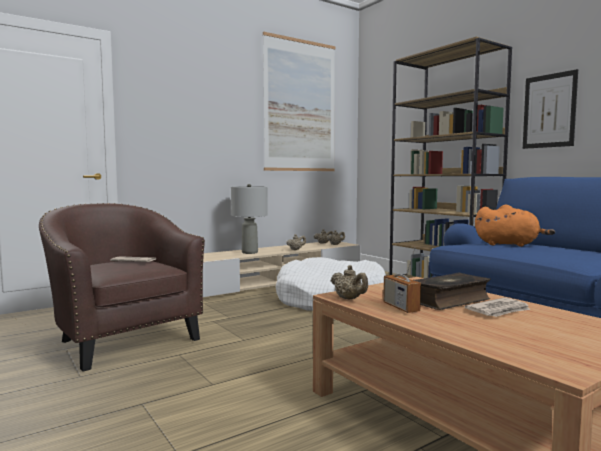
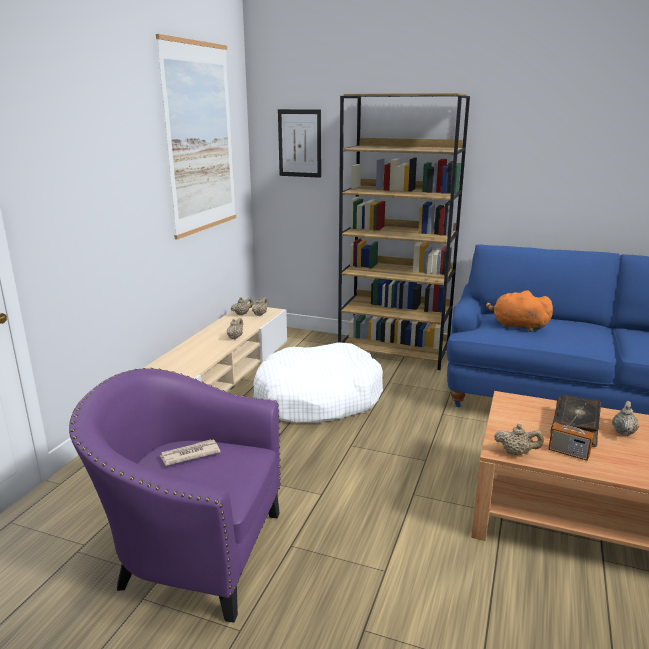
camera: 35 degrees left, 15 degrees up
(123, 340) = (192, 552): brown armchair -> purple armchair
(249, 252) = (191, 358): grey table lamp -> none
(499, 311) = (623, 432): newspaper -> beige teapot
(509, 244) = (517, 326): orange plush toy -> orange plush toy turned 135 degrees counterclockwise
(549, 111) = (506, 171): picture -> picture (299, 143)

